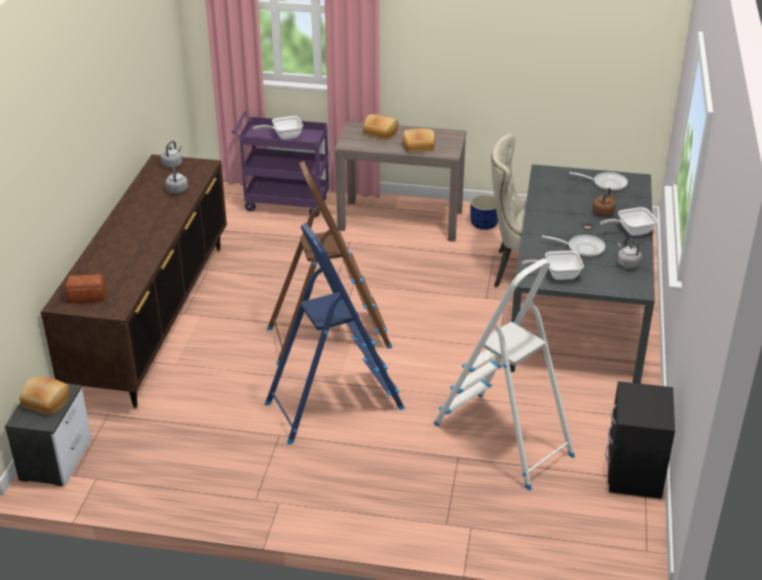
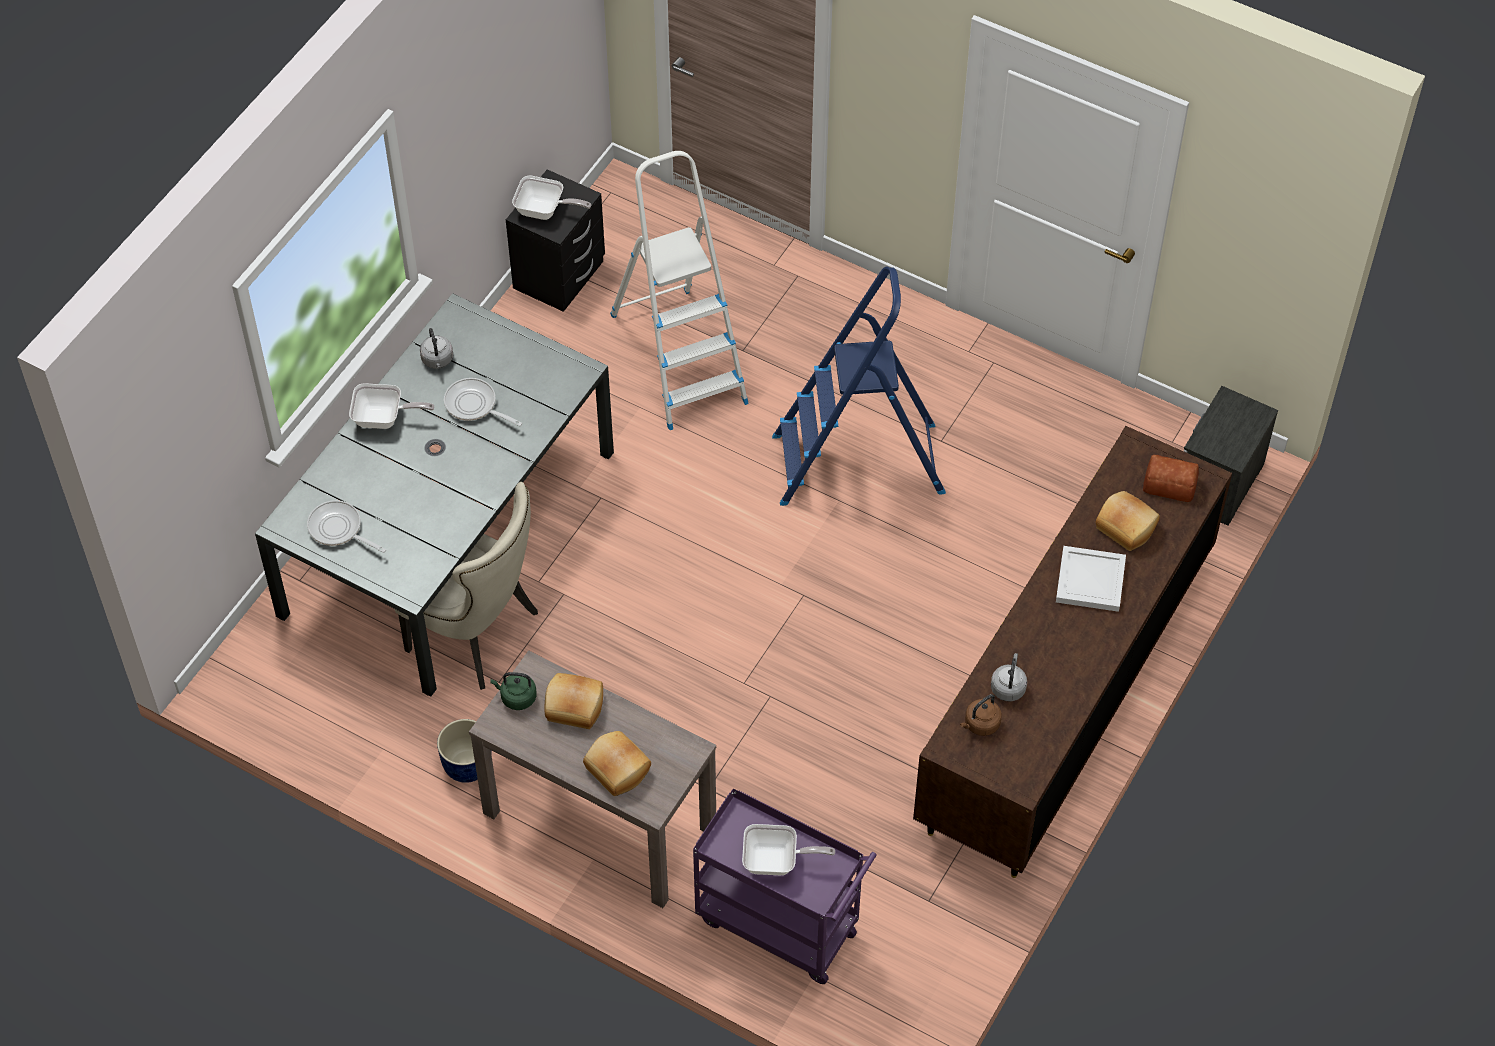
camera: 160 degrees left, 20 degrees up
(45, 402) = (1229, 431): bread -> bread (1127, 526)
(135, 240) = (1091, 582): none -> white tray
(172, 164) = (1002, 766): grey kettle -> none
(330, 338) = (820, 583): brown step ladder -> none
(451, 144) = (516, 697): none -> green kettle
(557, 274) = (540, 368): frying pan -> frying pan (544, 211)
(604, 212) = (391, 468): brown kettle -> brown kettle (980, 724)

